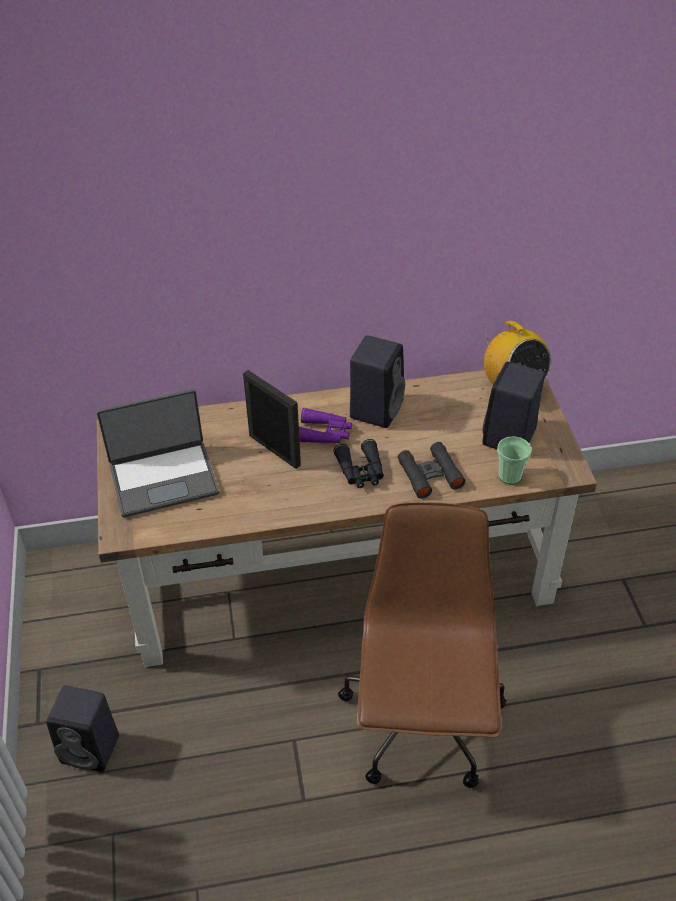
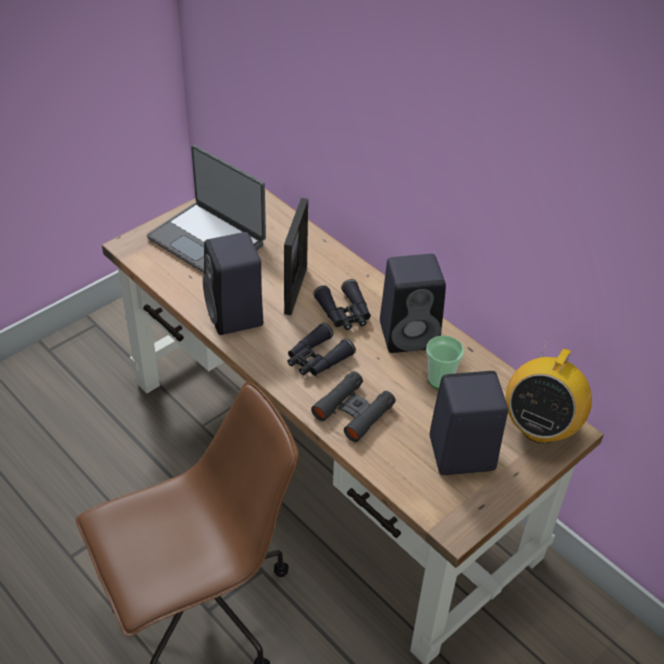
camera: 55 degrees right, 0 degrees up
(92, 749) = (44, 393): black speaker -> black speaker (235, 316)
(324, 433) = (344, 313): purple binoculars -> black binoculars
(510, 476) = (403, 476): cup -> cup (440, 379)

